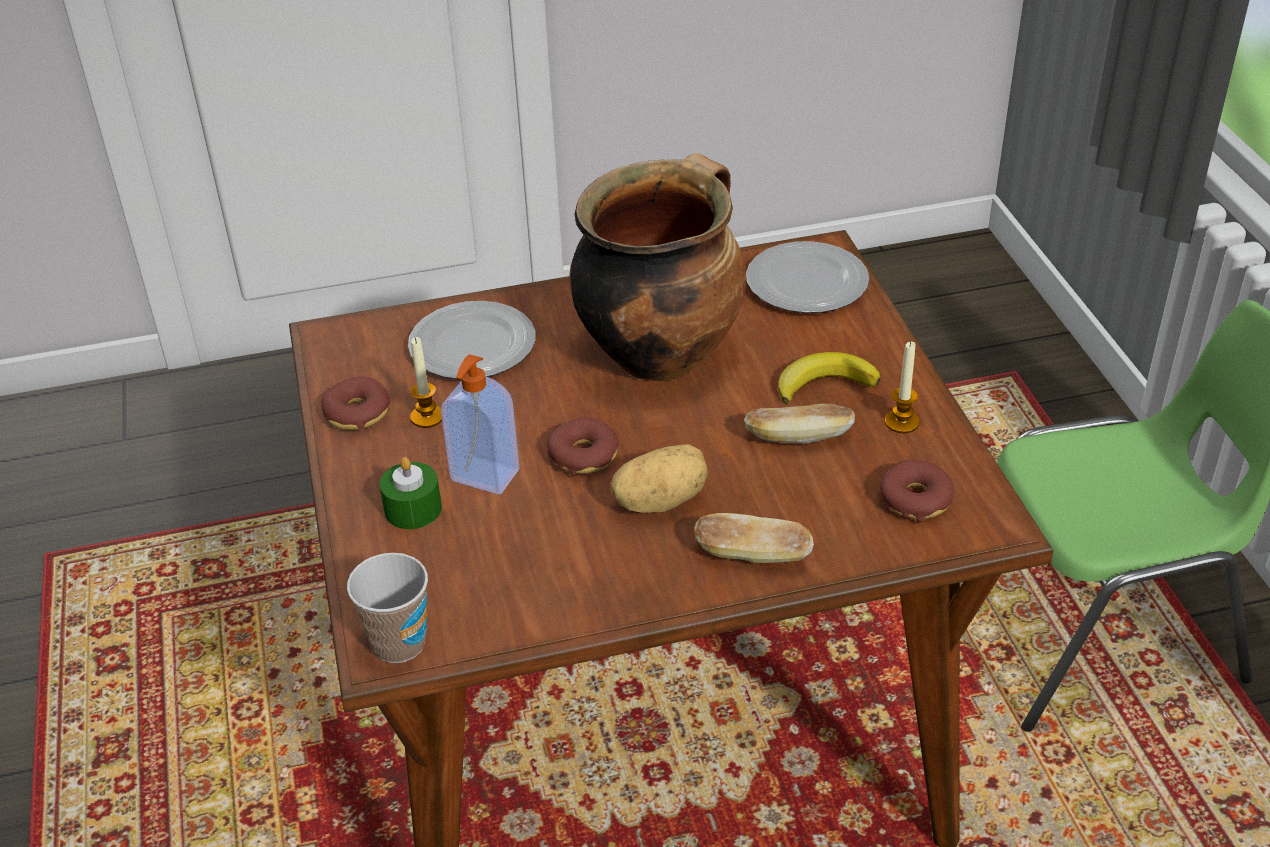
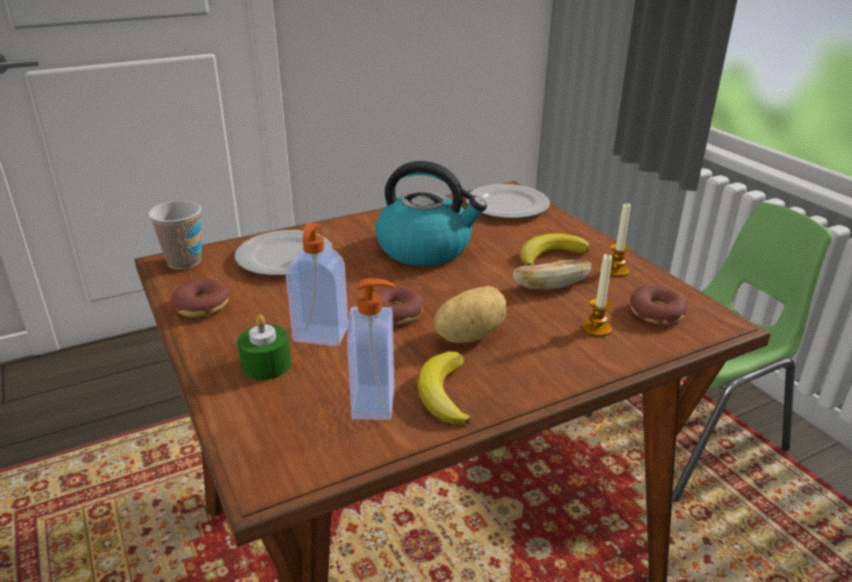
camera: 15 degrees left, 10 degrees down
(399, 643) = (281, 472): cup -> cup (184, 262)
(427, 417) = (261, 303): candle -> candle (596, 328)
(519, 577) = (375, 403): none -> soap dispenser
(599, 576) = (444, 393): none -> banana
(660, 352) = (426, 248): cooking pot -> kettle
(753, 556) = (560, 363): bread -> none

